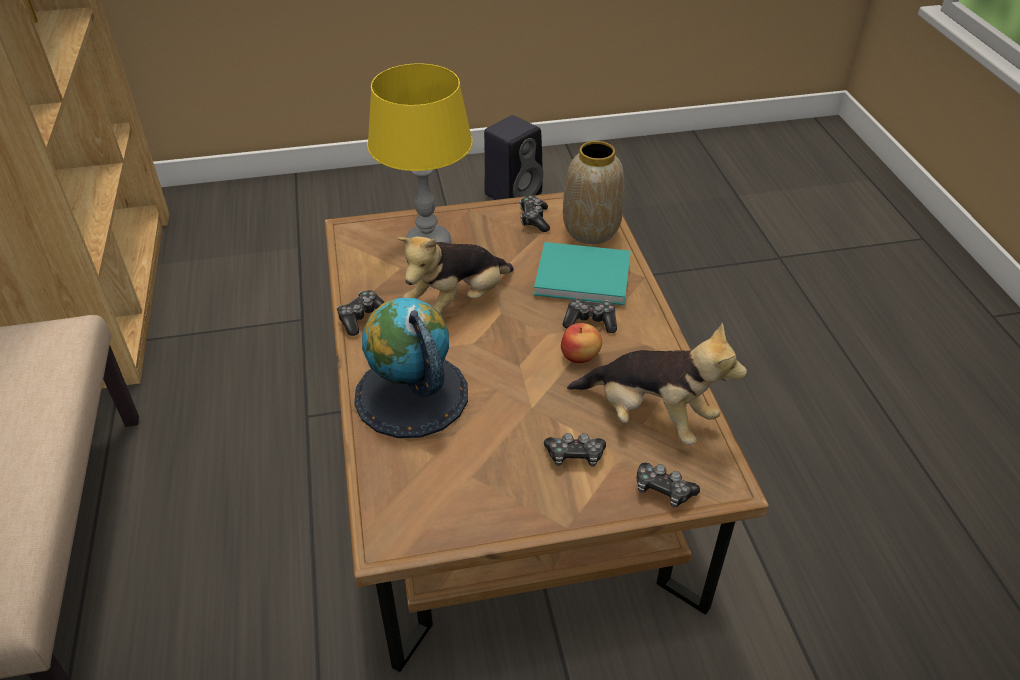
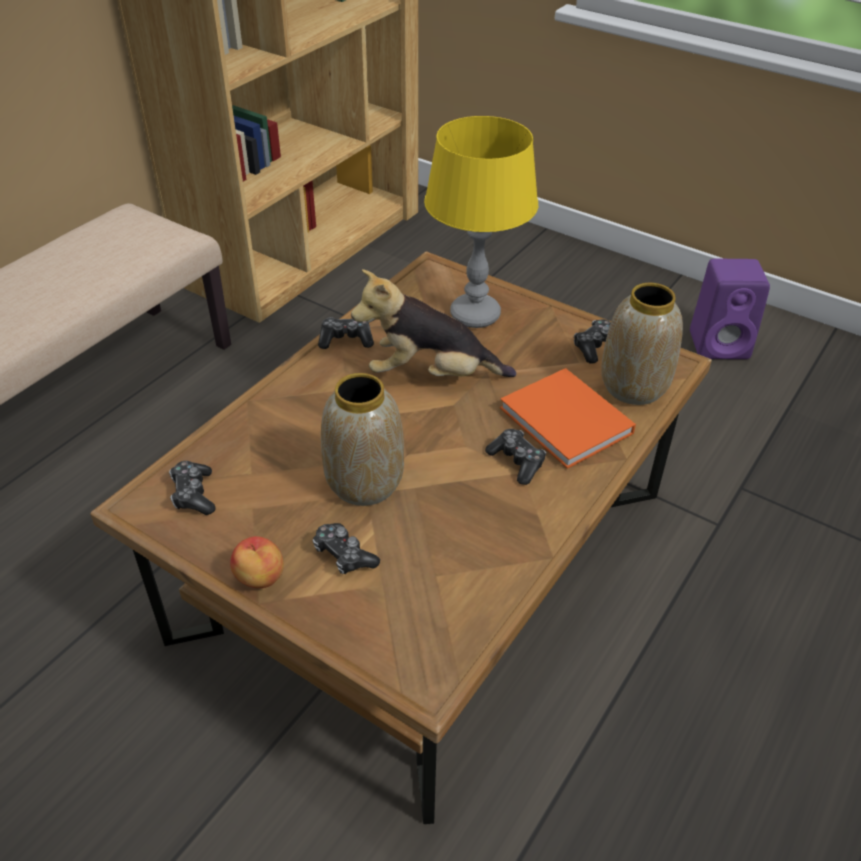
camera: 45 degrees right, 0 degrees up
(411, 395) = (297, 418): globe -> none
(514, 193) = (721, 344): black speaker -> purple speaker
(519, 402) = (364, 482): none -> vase
(580, 356) = (465, 483): apple -> apple (259, 578)
(586, 277) = (568, 422): turquoise book -> orange book
(649, 417) = (448, 575): plush toy -> none
(663, 490) = (368, 639): game controller -> game controller (193, 494)

